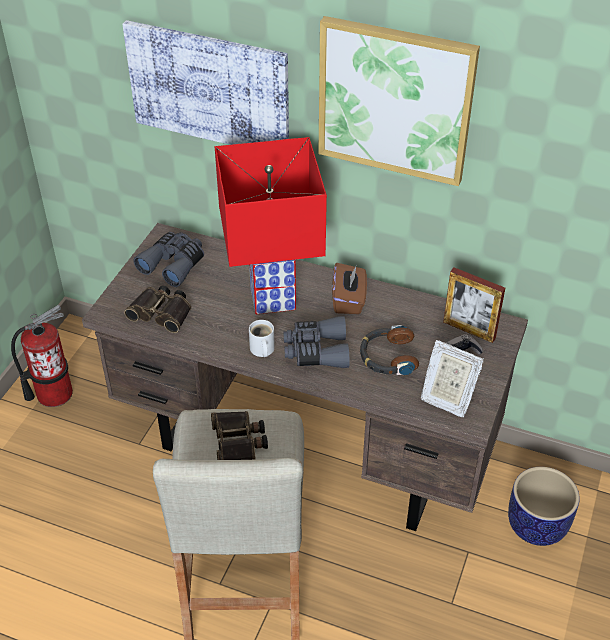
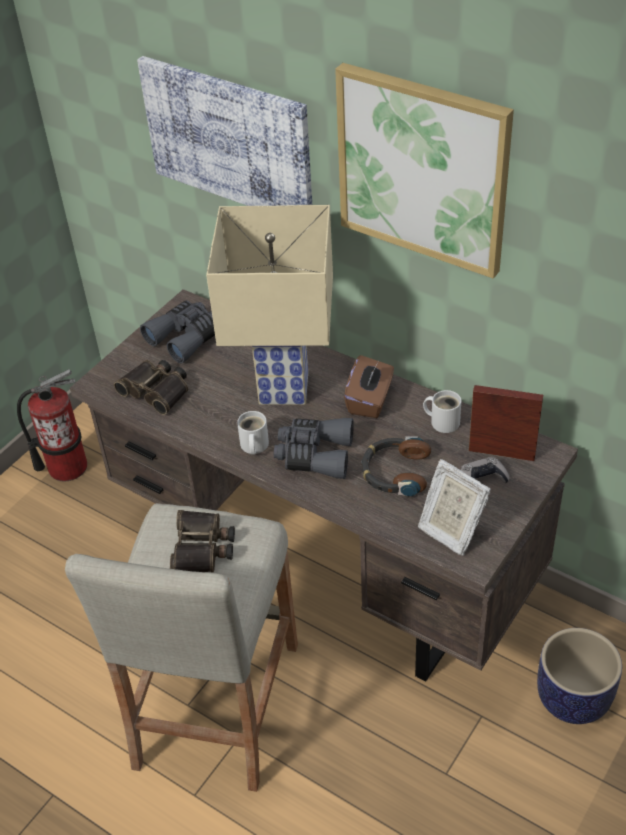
camera: 15 degrees right, 0 degrees up
(274, 299) = (284, 389): red table lamp -> beige table lamp
(414, 310) = (443, 421): none -> white mug
(469, 330) = (501, 452): picture frame -> picture frame turned 150 degrees clockwise

